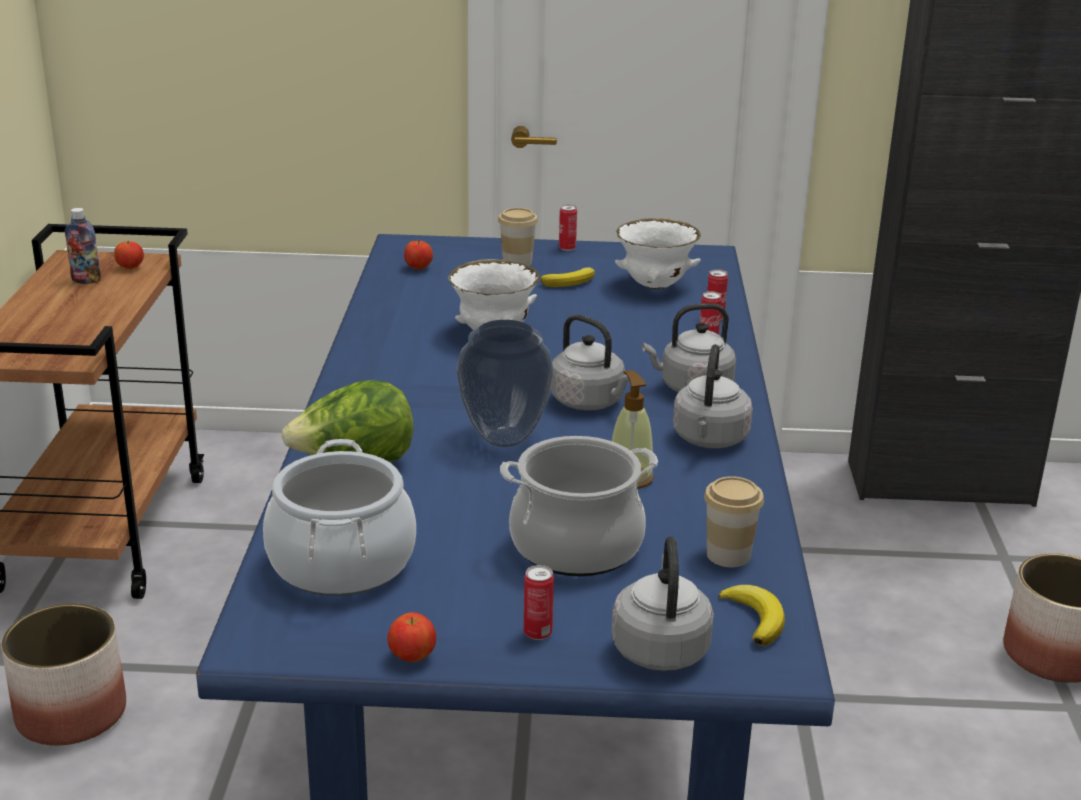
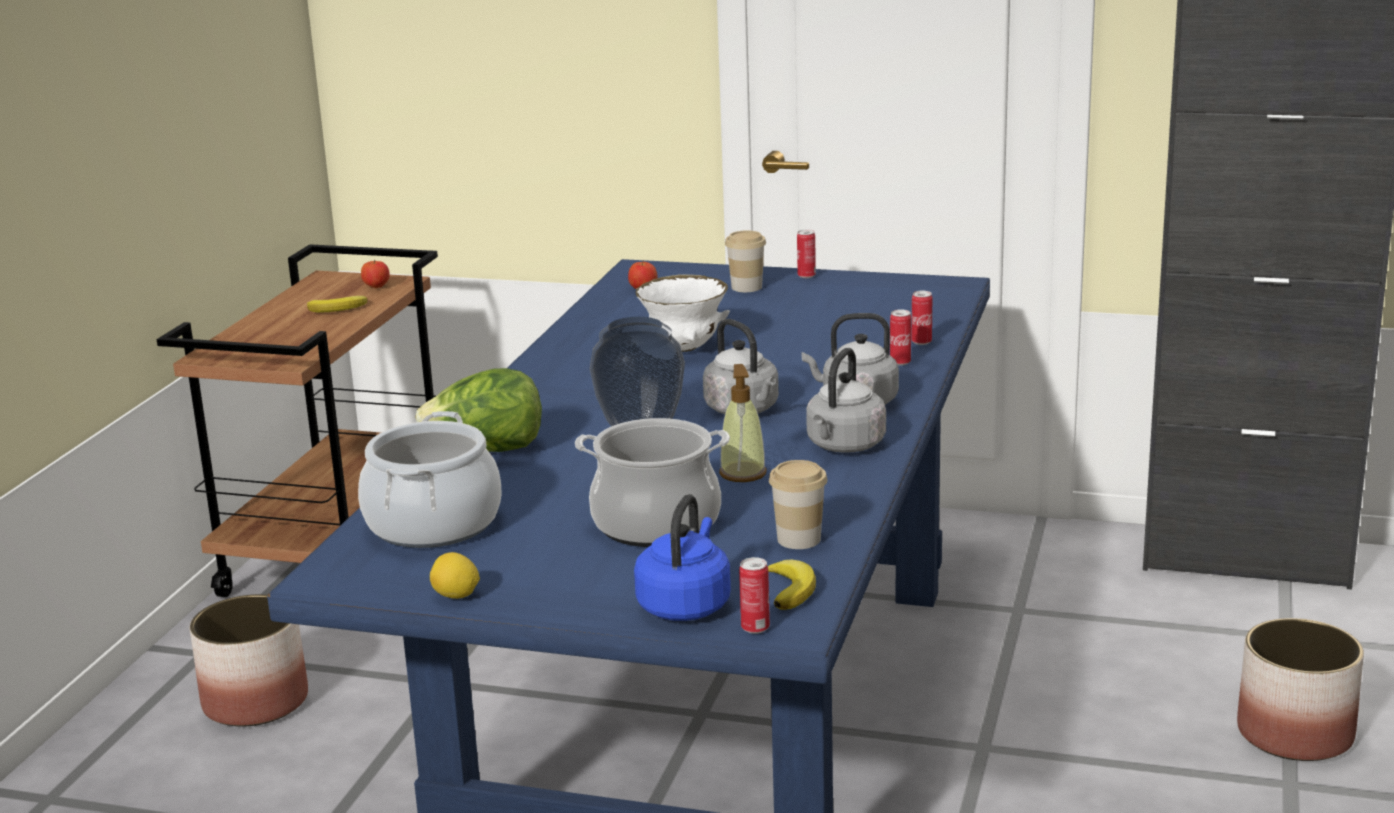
camera: 15 degrees right, 5 degrees down
(86, 280) = (330, 297): bottle -> none
(412, 657) = (456, 596): apple -> lemon
(537, 633) = (578, 587): can -> can (755, 628)
(571, 282) = (791, 306): banana -> banana (340, 308)
(655, 286) = (878, 312): white bowl -> none
(660, 647) = (685, 604): grey kettle -> blue kettle

